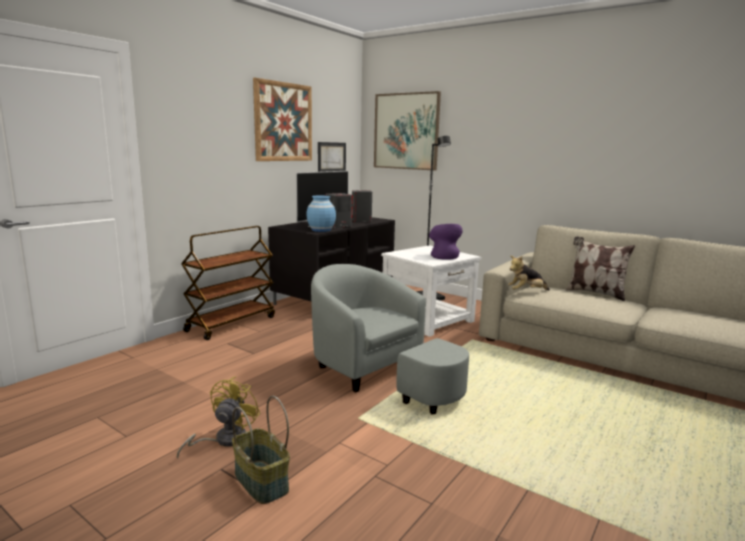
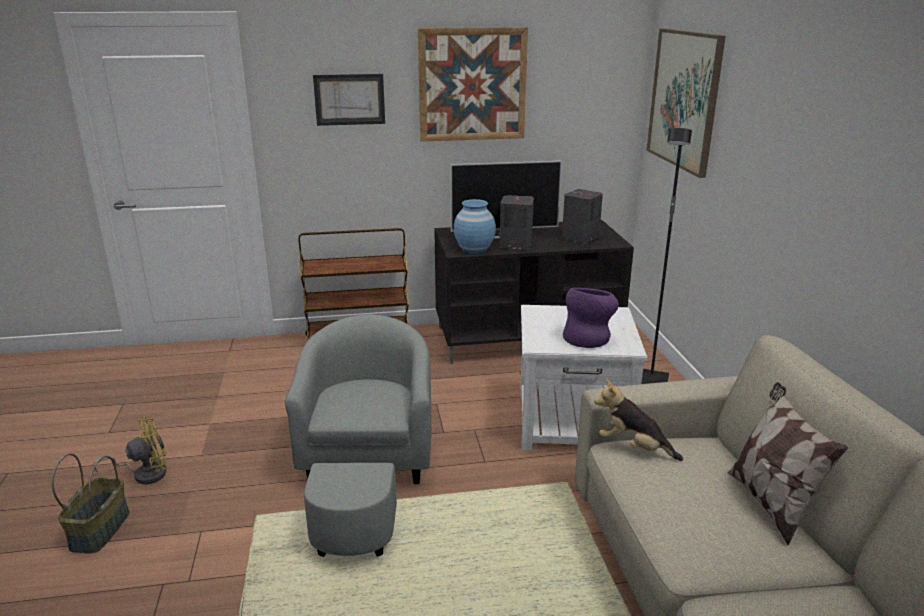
camera: 45 degrees right, 10 degrees up
(331, 157) = (570, 131): picture -> picture (349, 99)

